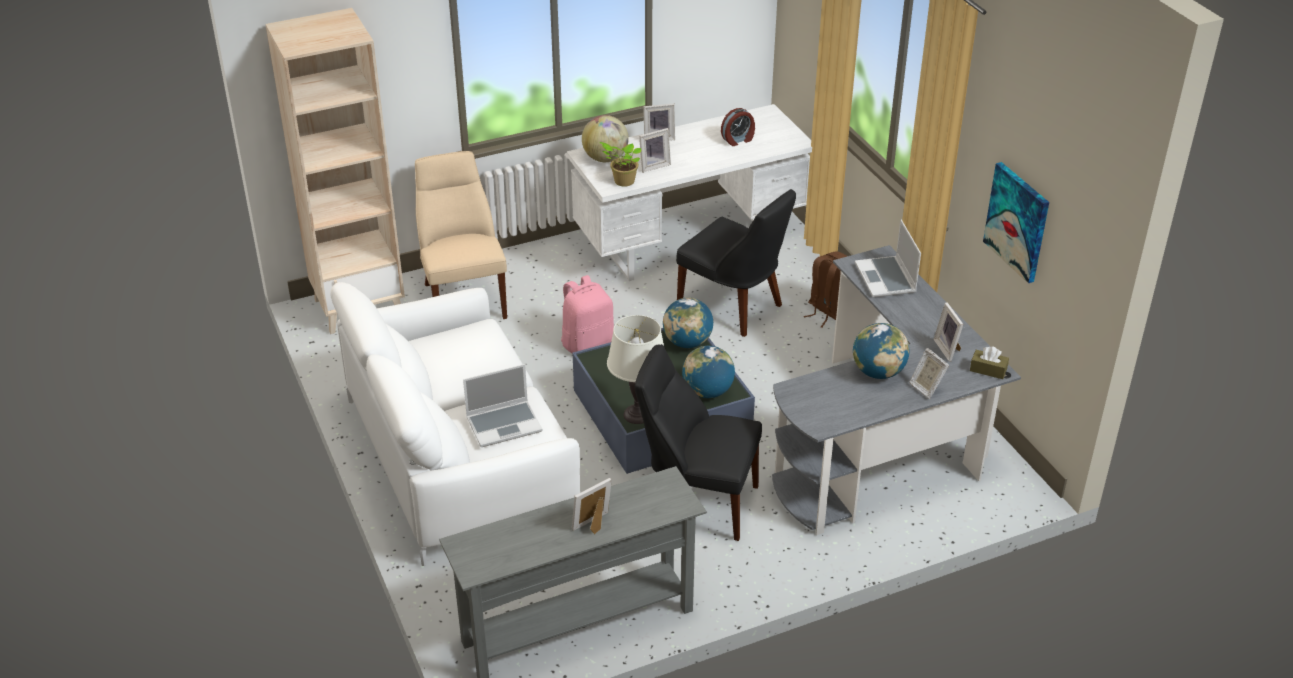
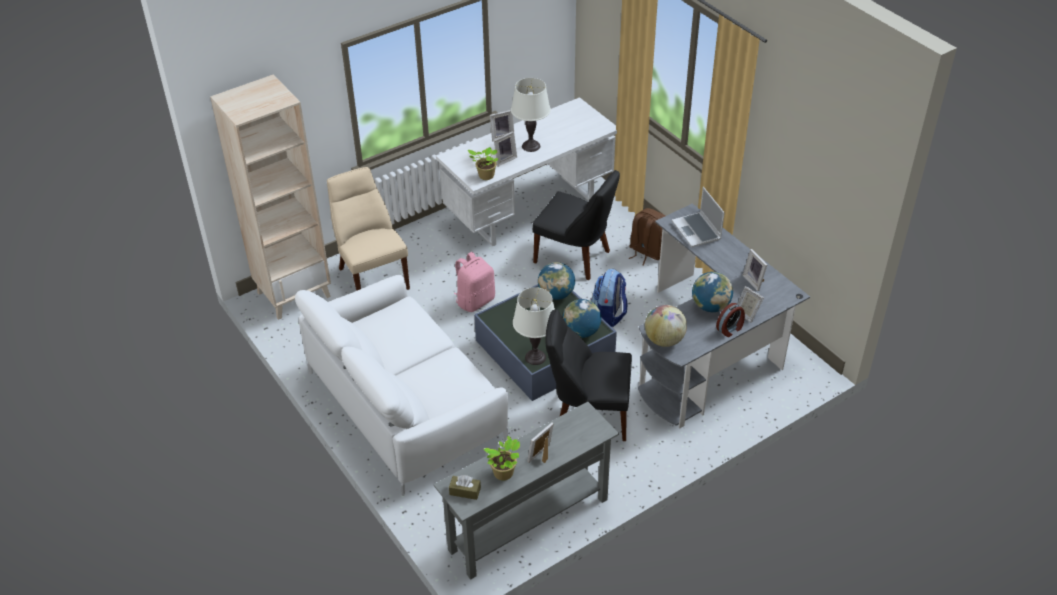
camera: 10 degrees left, 5 degrees up
(504, 424) = (445, 381): laptop -> none
(537, 539) = (504, 474): none -> potted plant
(605, 158) = (466, 158): globe -> globe (664, 340)
(693, 154) = (531, 146): none -> white table lamp
(738, 140) = (561, 131): alarm clock -> alarm clock (730, 329)
(759, 383) = (609, 315): none -> backpack
(988, 370) = (786, 294): brown tissue box -> brown tissue box (465, 491)
(1017, 221) = (797, 186): picture -> none

